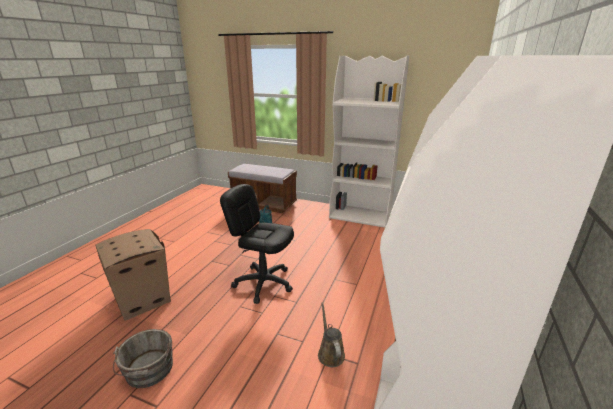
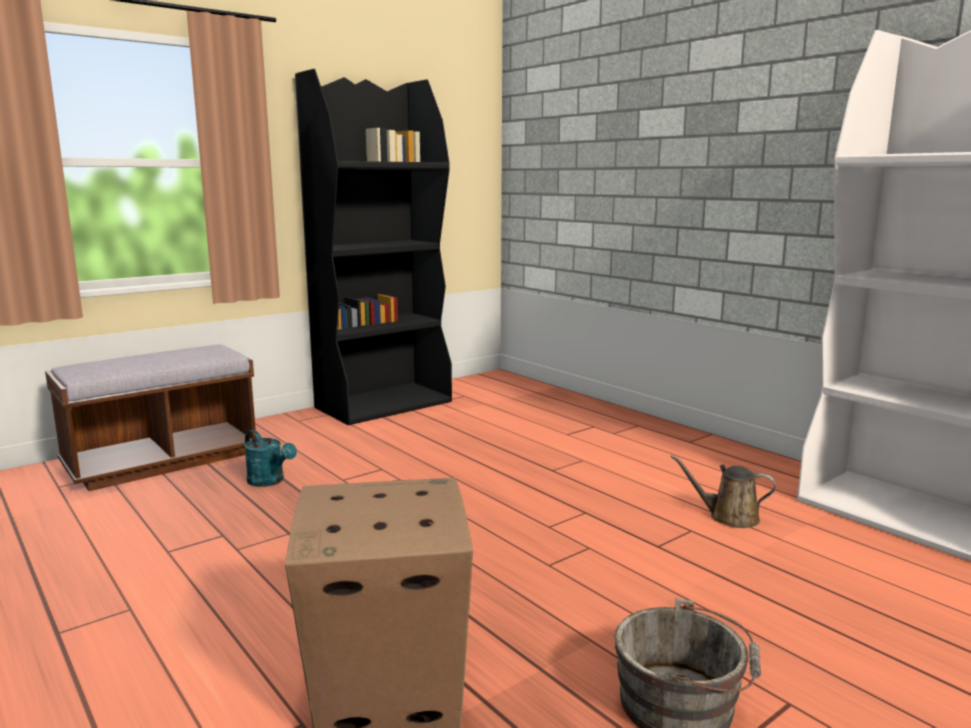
camera: 60 degrees left, 10 degrees down
(263, 283) = (495, 527): black office chair -> none
(361, 216) = (384, 404): white bookcase -> black bookcase

